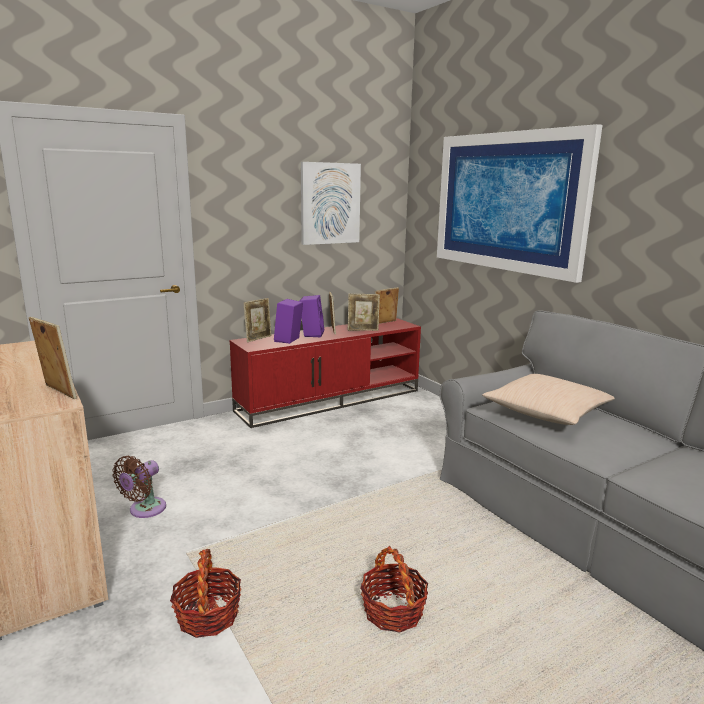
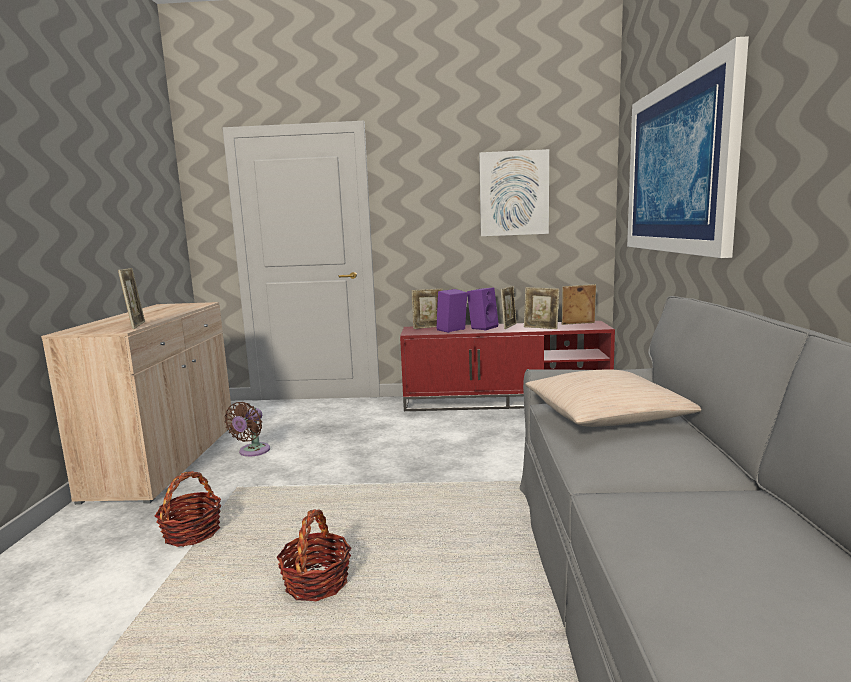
camera: 35 degrees right, 5 degrees down
(144, 510) = (252, 452): brown fan -> brown fan turned 45 degrees counterclockwise

